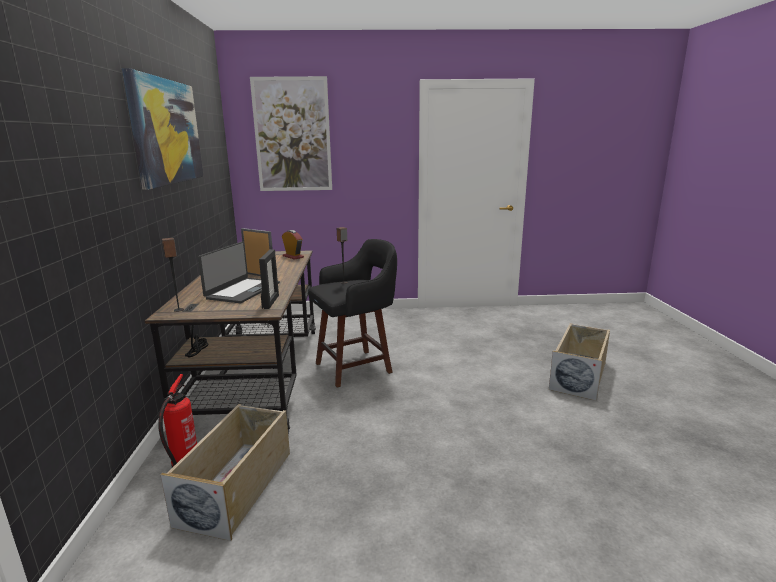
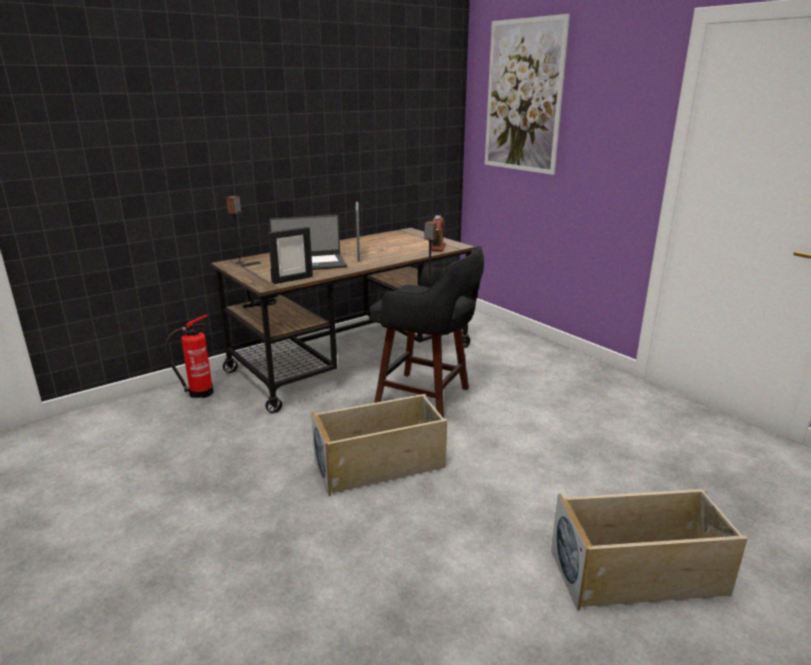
camera: 55 degrees right, 5 degrees up
(166, 132) = (310, 94): picture -> none
(237, 486) = (191, 423): beige storage box -> beige storage box (380, 464)

